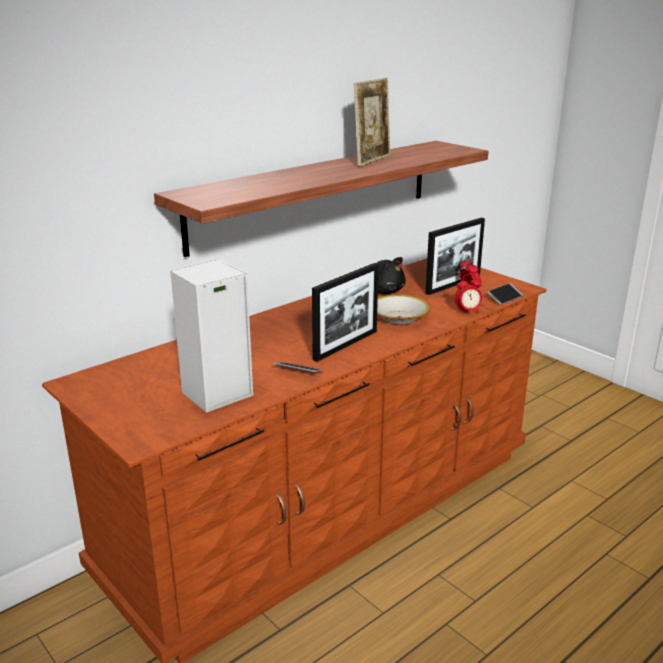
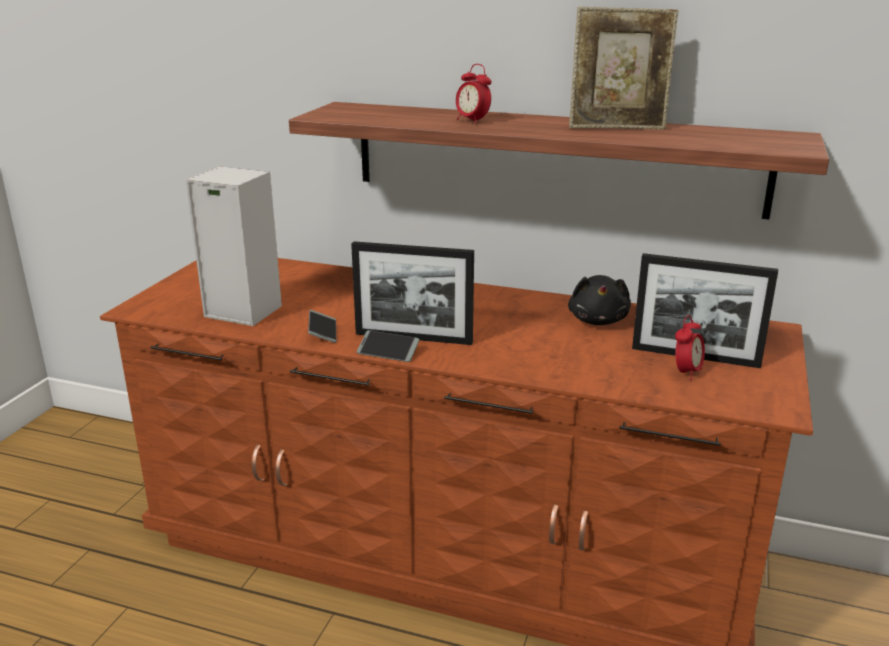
camera: 60 degrees right, 0 degrees up
(398, 318) = (529, 348): bowl -> none
(467, 312) = (614, 386): alarm clock -> alarm clock (472, 121)
(505, 298) = (710, 402): phone -> phone (388, 352)

